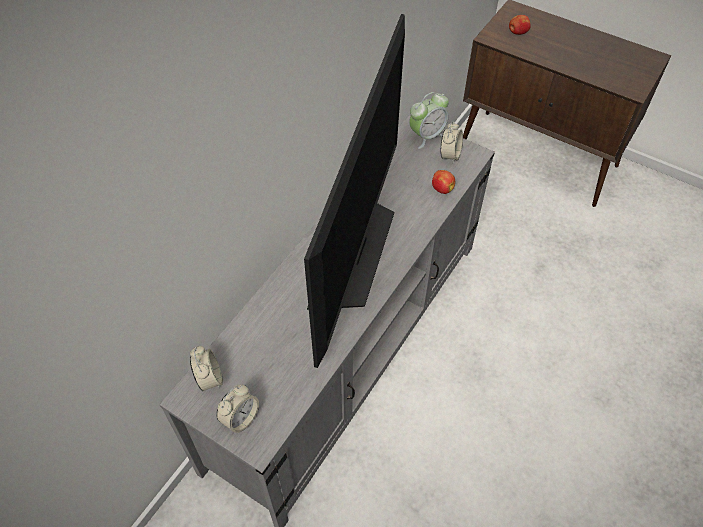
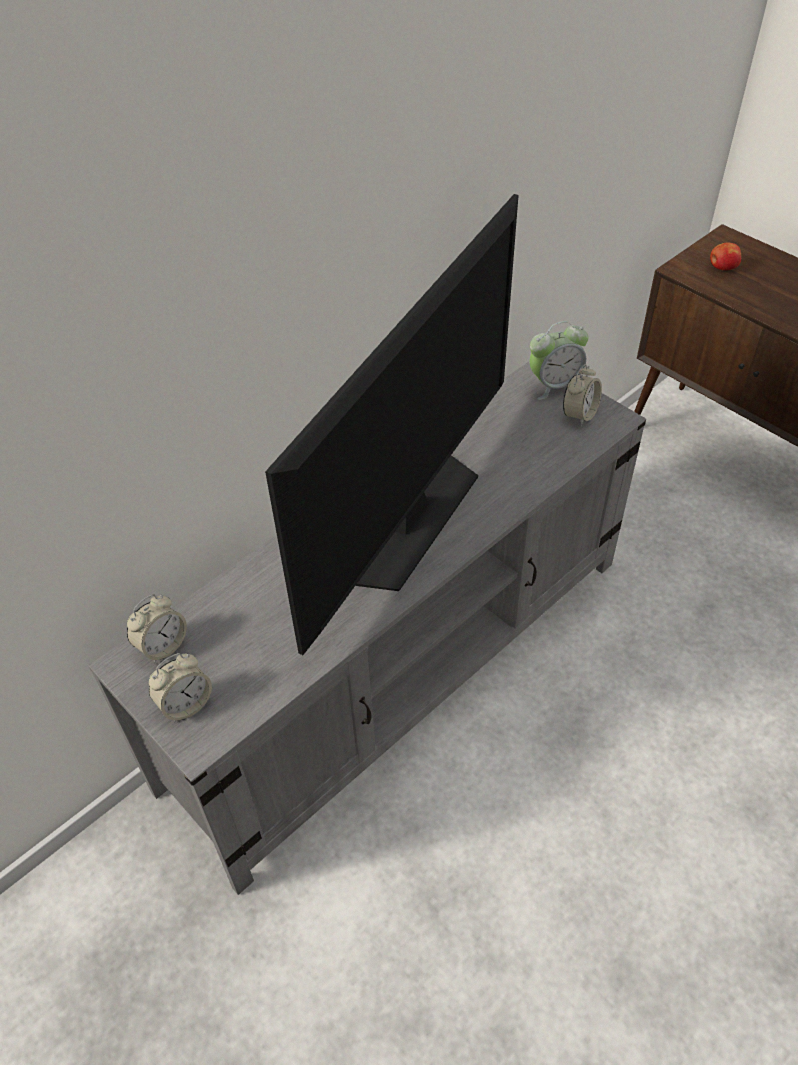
camera: 15 degrees right, 5 degrees down
(209, 379) = (162, 645): alarm clock -> alarm clock turned 45 degrees clockwise
(441, 189) = (555, 456): apple -> none

